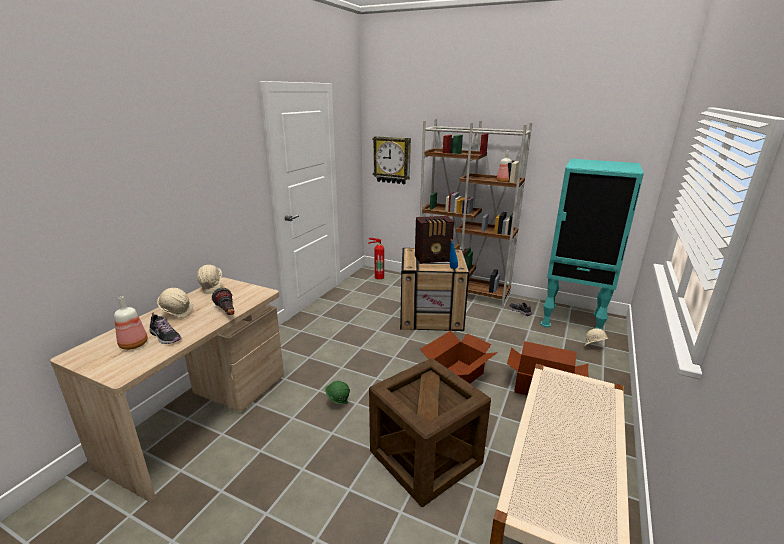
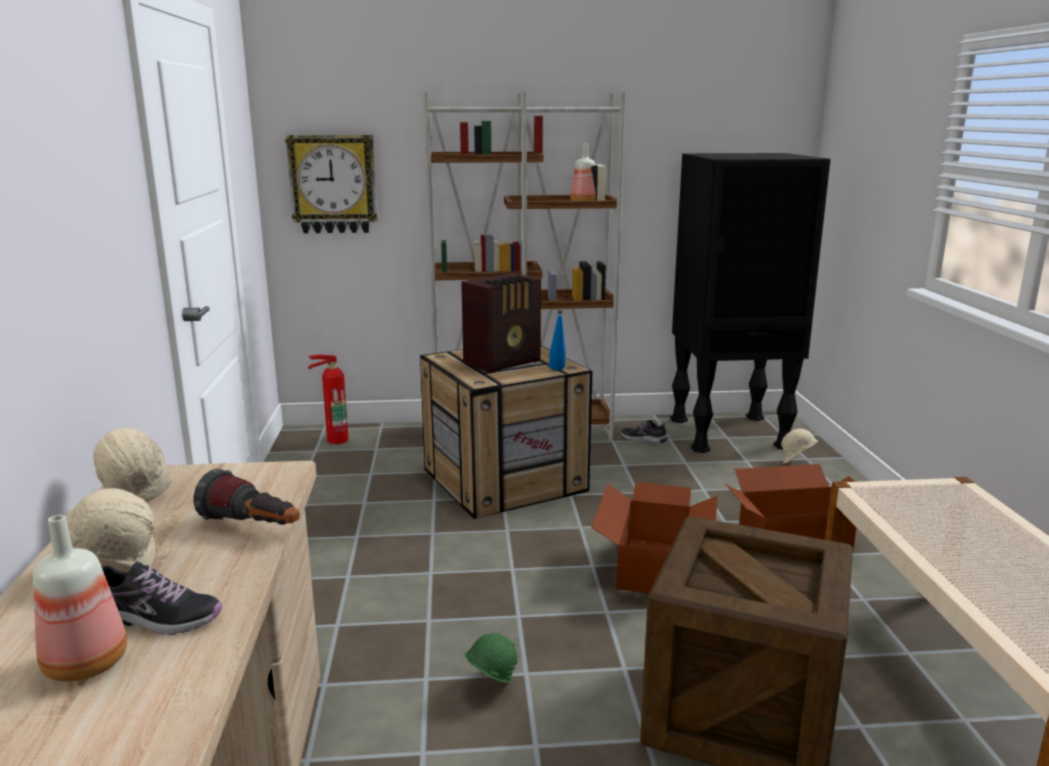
camera: 30 degrees left, 5 degrees down
(573, 320) = (730, 433): turquoise cabinet -> black cabinet

